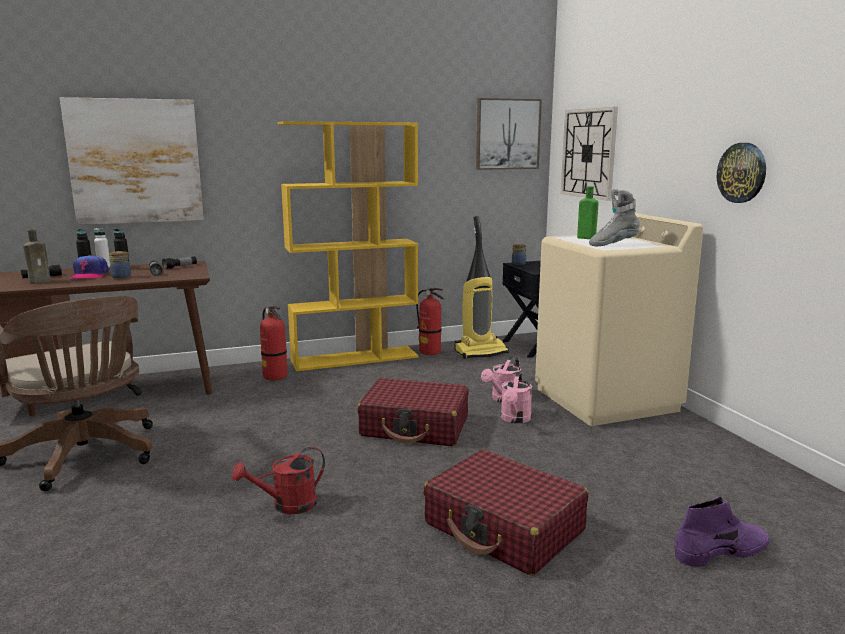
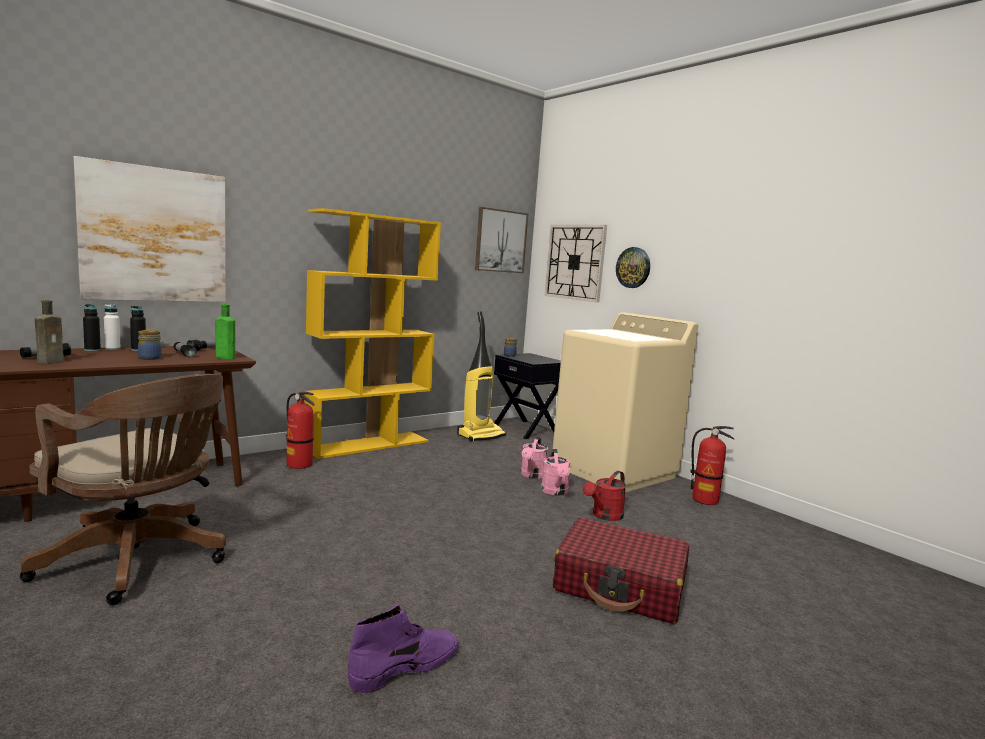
camera: 20 degrees left, 5 degrees down
(89, 275) = (106, 356): cap -> none
(287, 505) = (410, 589): red watering can -> red watering can (604, 516)
(415, 427) = (474, 504): red suitcase -> none
(430, 352) = (435, 437): fire extinguisher -> fire extinguisher (705, 500)
(585, 238) = (601, 332): green bottle -> green bottle (224, 357)
(613, 244) = (632, 337): grey boot -> none
(721, 551) = (789, 584): purple boot -> purple boot (406, 666)
(742, 173) = (732, 283): wall clock -> wall clock (633, 267)

